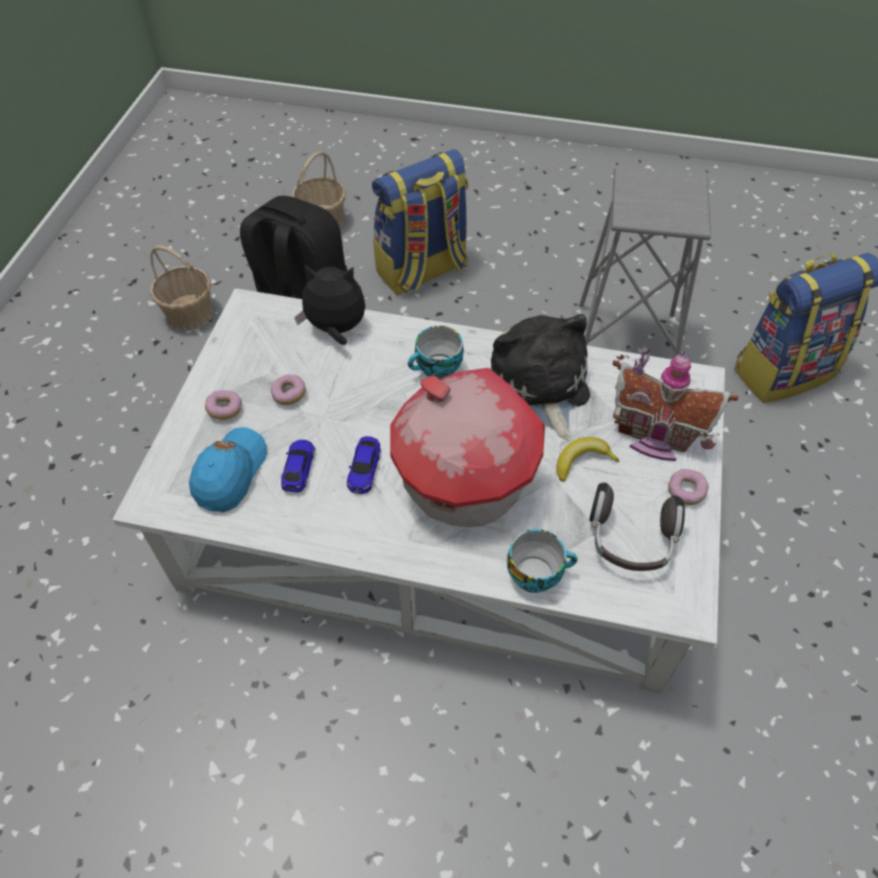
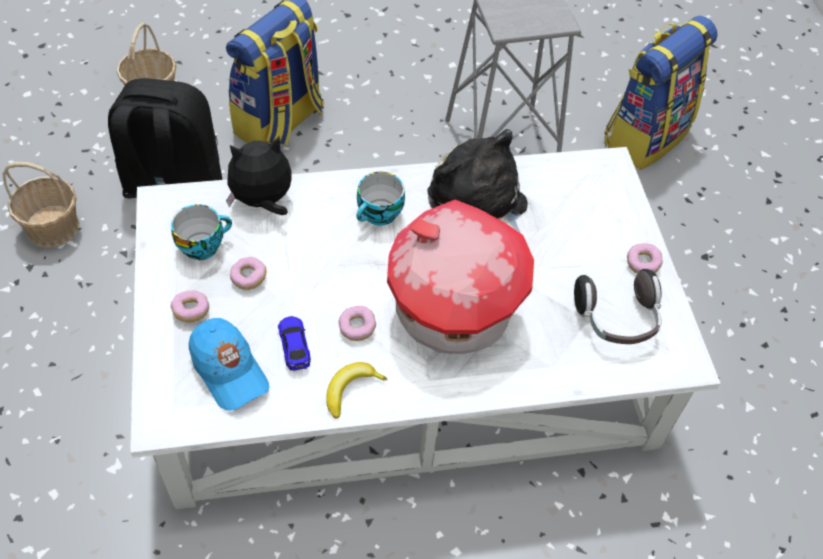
camera: 25 degrees left, 0 degrees up
(230, 473) = (229, 371): blue cap -> blue cap turned 150 degrees clockwise
(364, 469) = (357, 328): toy car -> donut
(536, 573) = (553, 372): cup -> cup (203, 245)
(582, 461) = (546, 263): banana -> banana (351, 390)
(654, 437) = (596, 224): toy house -> none

